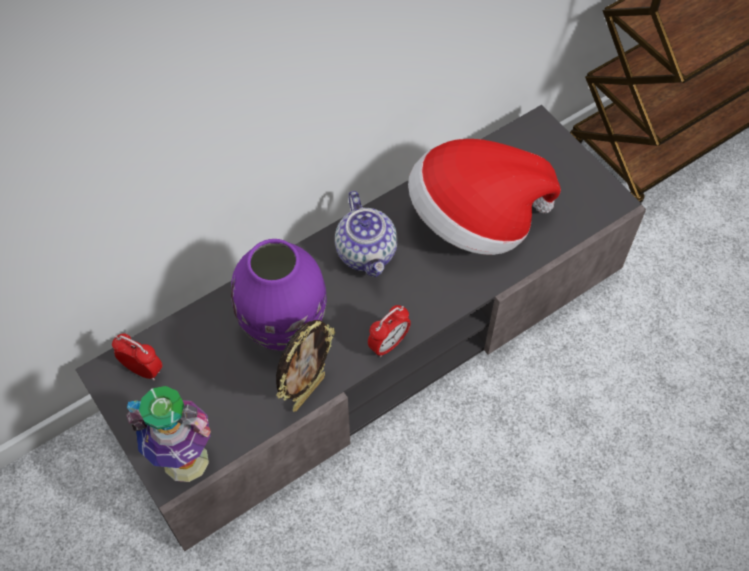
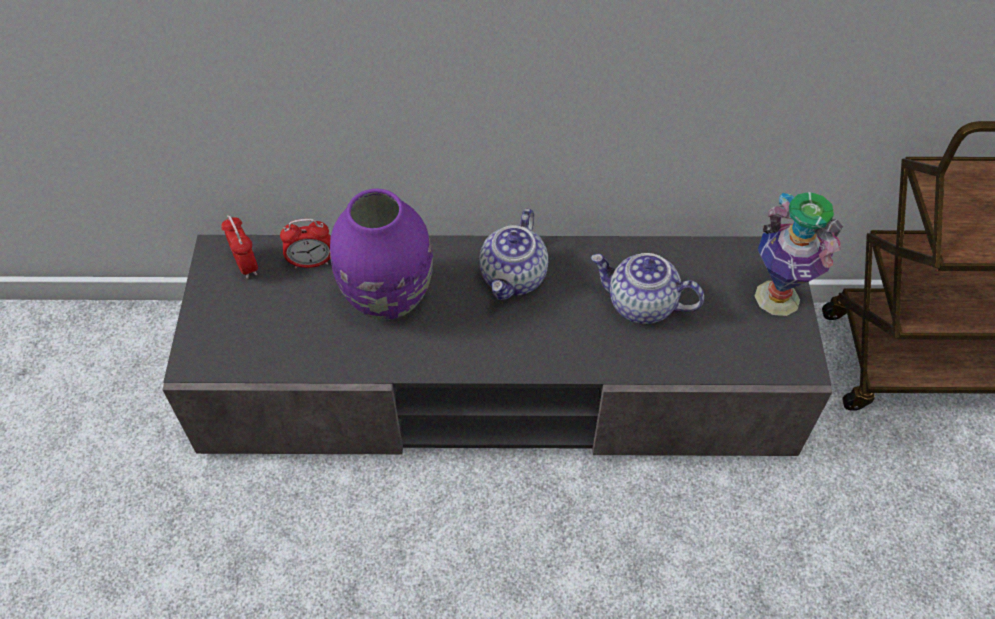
camera: 35 degrees right, 5 degrees down
(185, 462) = (214, 359): vase -> vase (776, 298)
(308, 392) = (361, 364): picture frame -> none
(388, 344) = (466, 367): alarm clock -> alarm clock (311, 262)
(474, 220) = (640, 305): hat -> teapot

